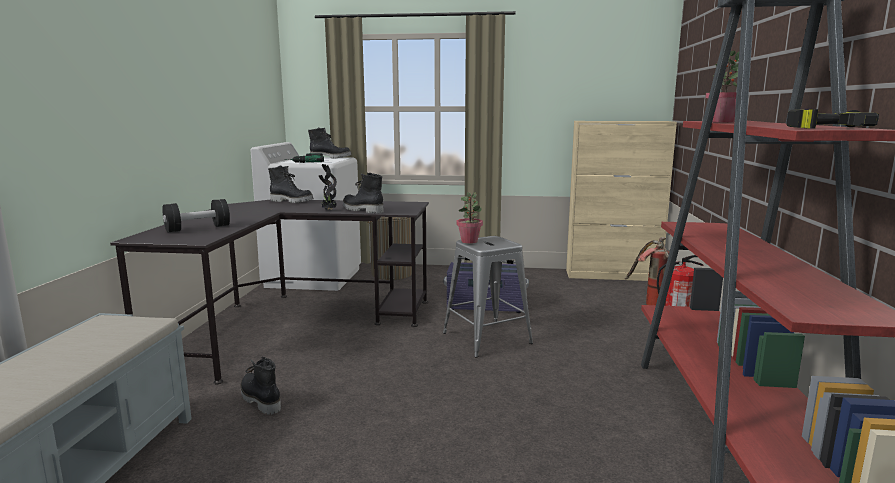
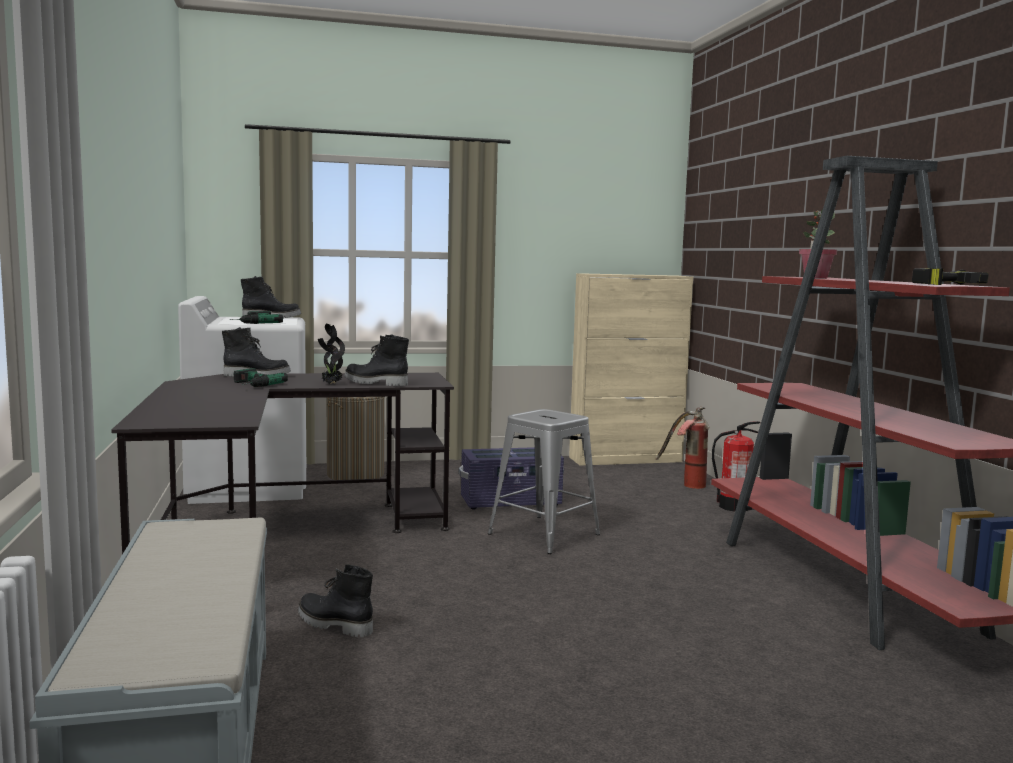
camera: 20 degrees left, 5 degrees down
(198, 228) = (200, 409): black dumbbell -> none
(272, 208) = (250, 385): none -> power drill
(469, 241) = (525, 415): potted plant -> none

